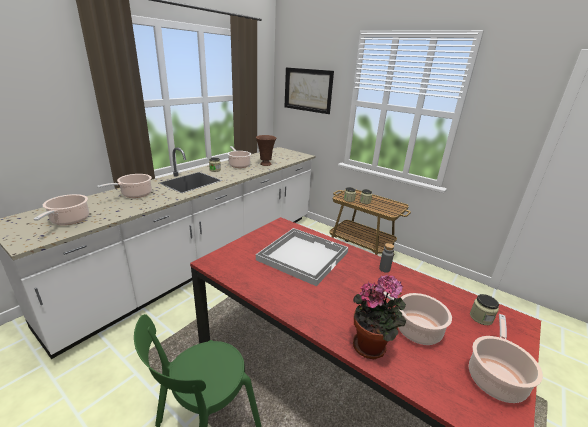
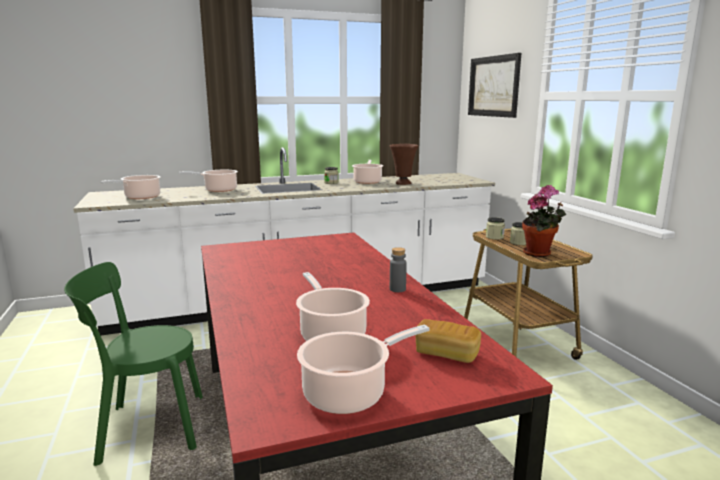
camera: 35 degrees right, 10 degrees down
(302, 255) = (318, 261): white tray -> none
(372, 346) = (256, 330): potted plant -> potted plant (539, 254)
(481, 318) = (446, 353): jar -> bread

